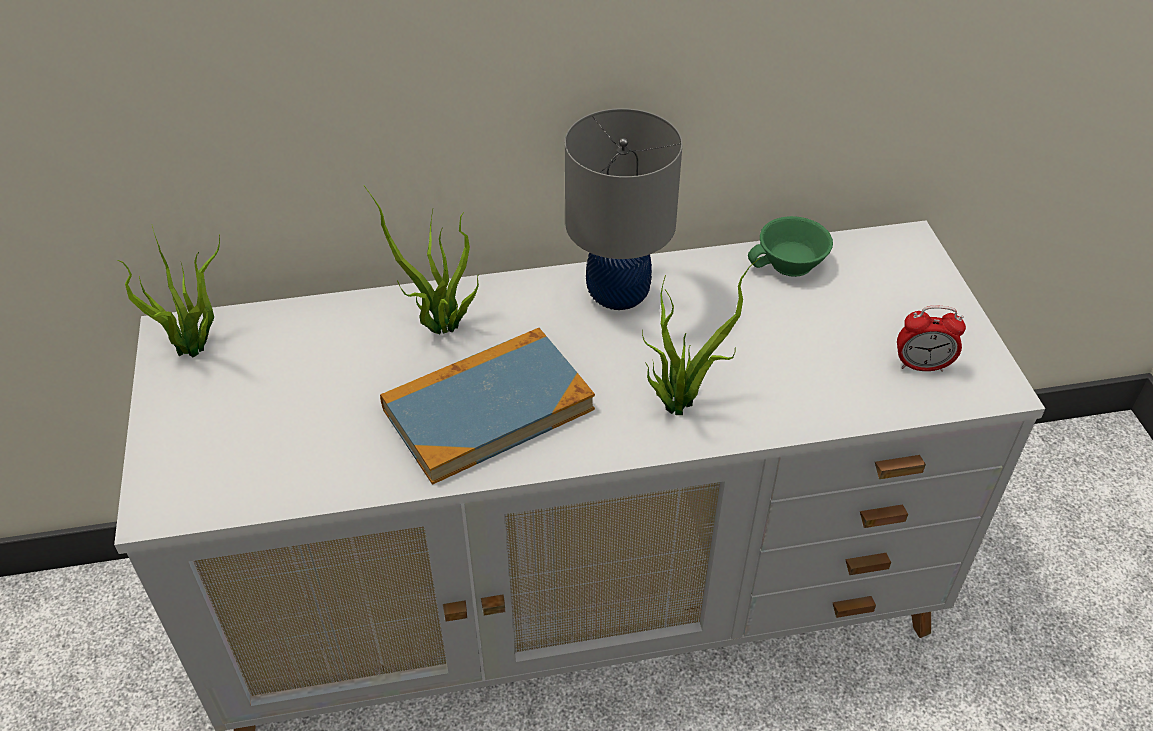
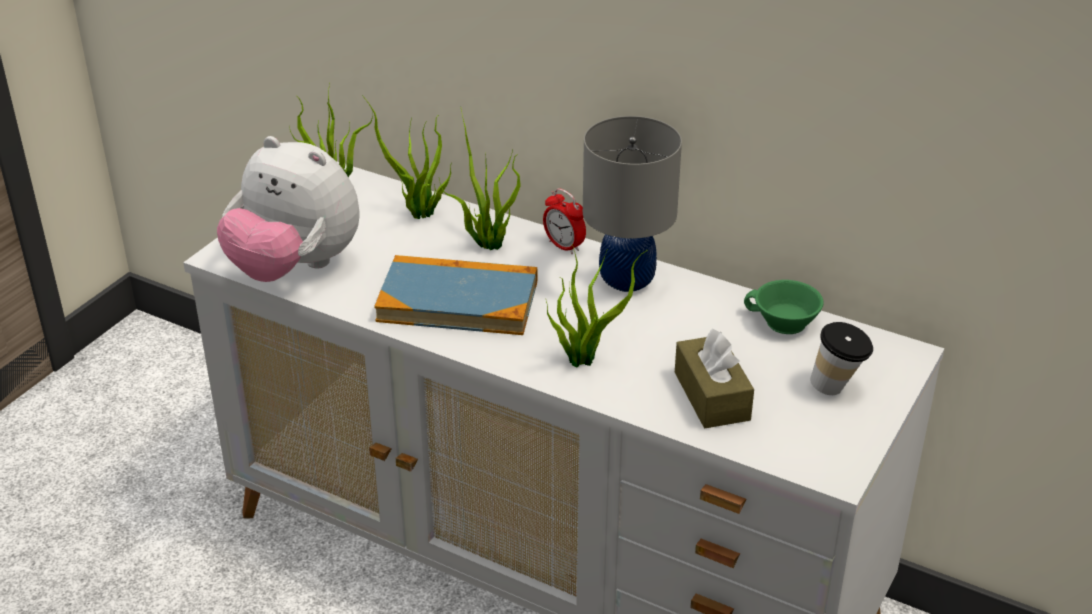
camera: 40 degrees right, 10 degrees down
(264, 472) = (294, 268): none -> plush toy
(330, 331) = (419, 215): none -> potted plant
(824, 373) = (711, 396): none -> brown tissue box
(903, 304) = (837, 388): none -> cup
(921, 366) = (794, 430): alarm clock -> alarm clock (564, 246)

